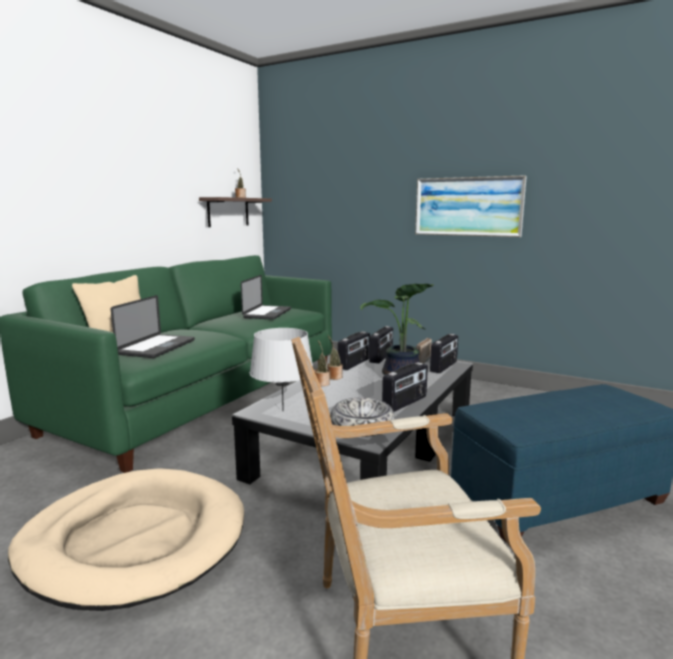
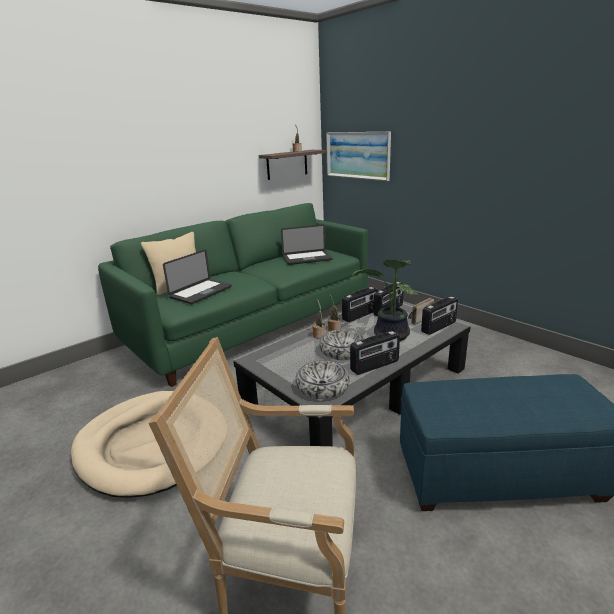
camera: 20 degrees right, 10 degrees up
(267, 313) = (307, 258): laptop -> laptop turned 45 degrees clockwise
(282, 411) = (271, 361): grey table lamp -> none
(359, 394) = (342, 351): none -> bowl
(468, 206) = (499, 163): picture -> picture (357, 155)

